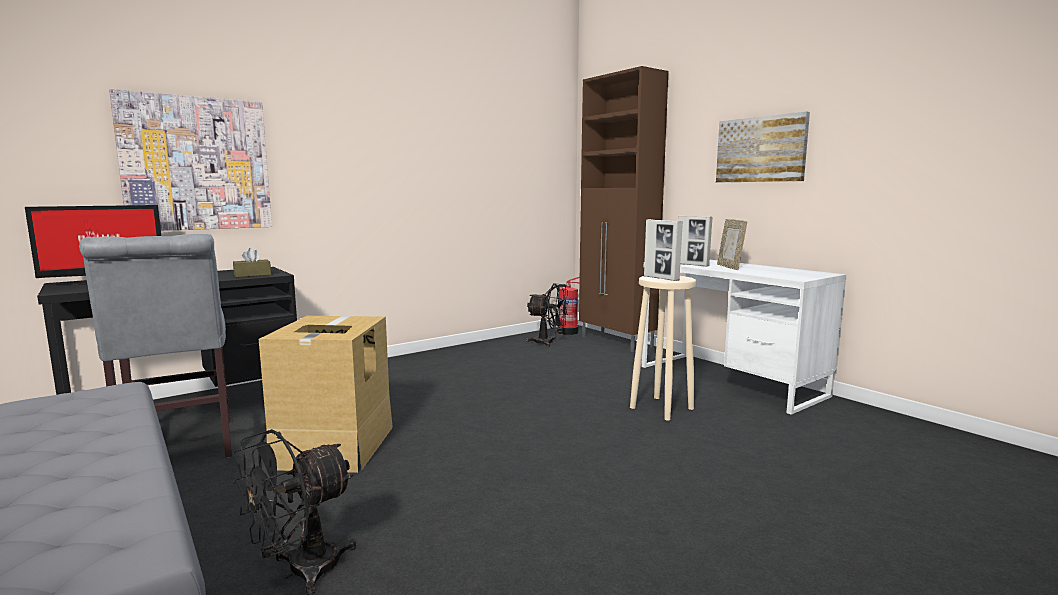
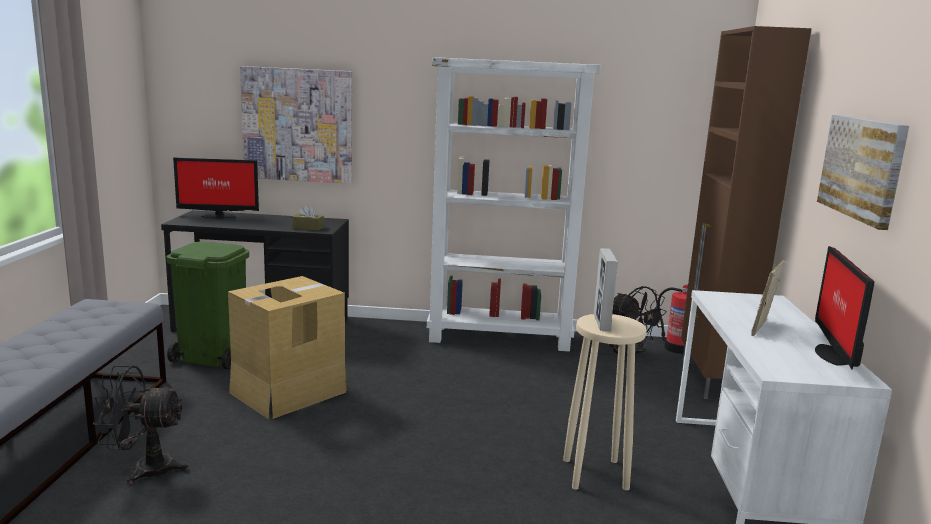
camera: 40 degrees right, 5 degrees up
(178, 449) = (212, 356): grey chair -> green trash can
(445, 356) = (500, 338): none -> white bookcase
(692, 265) = (728, 311): picture frame -> none
(787, 269) = (834, 354): none -> monitor

